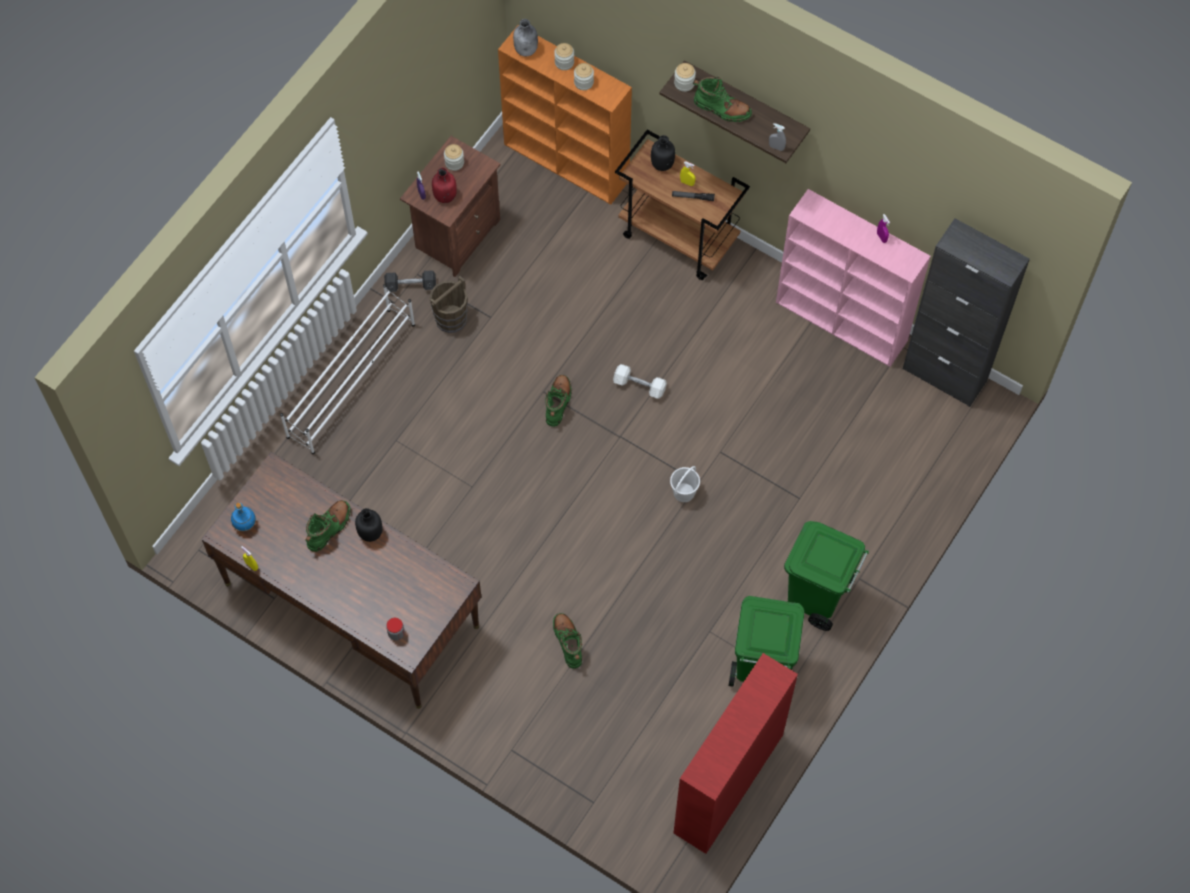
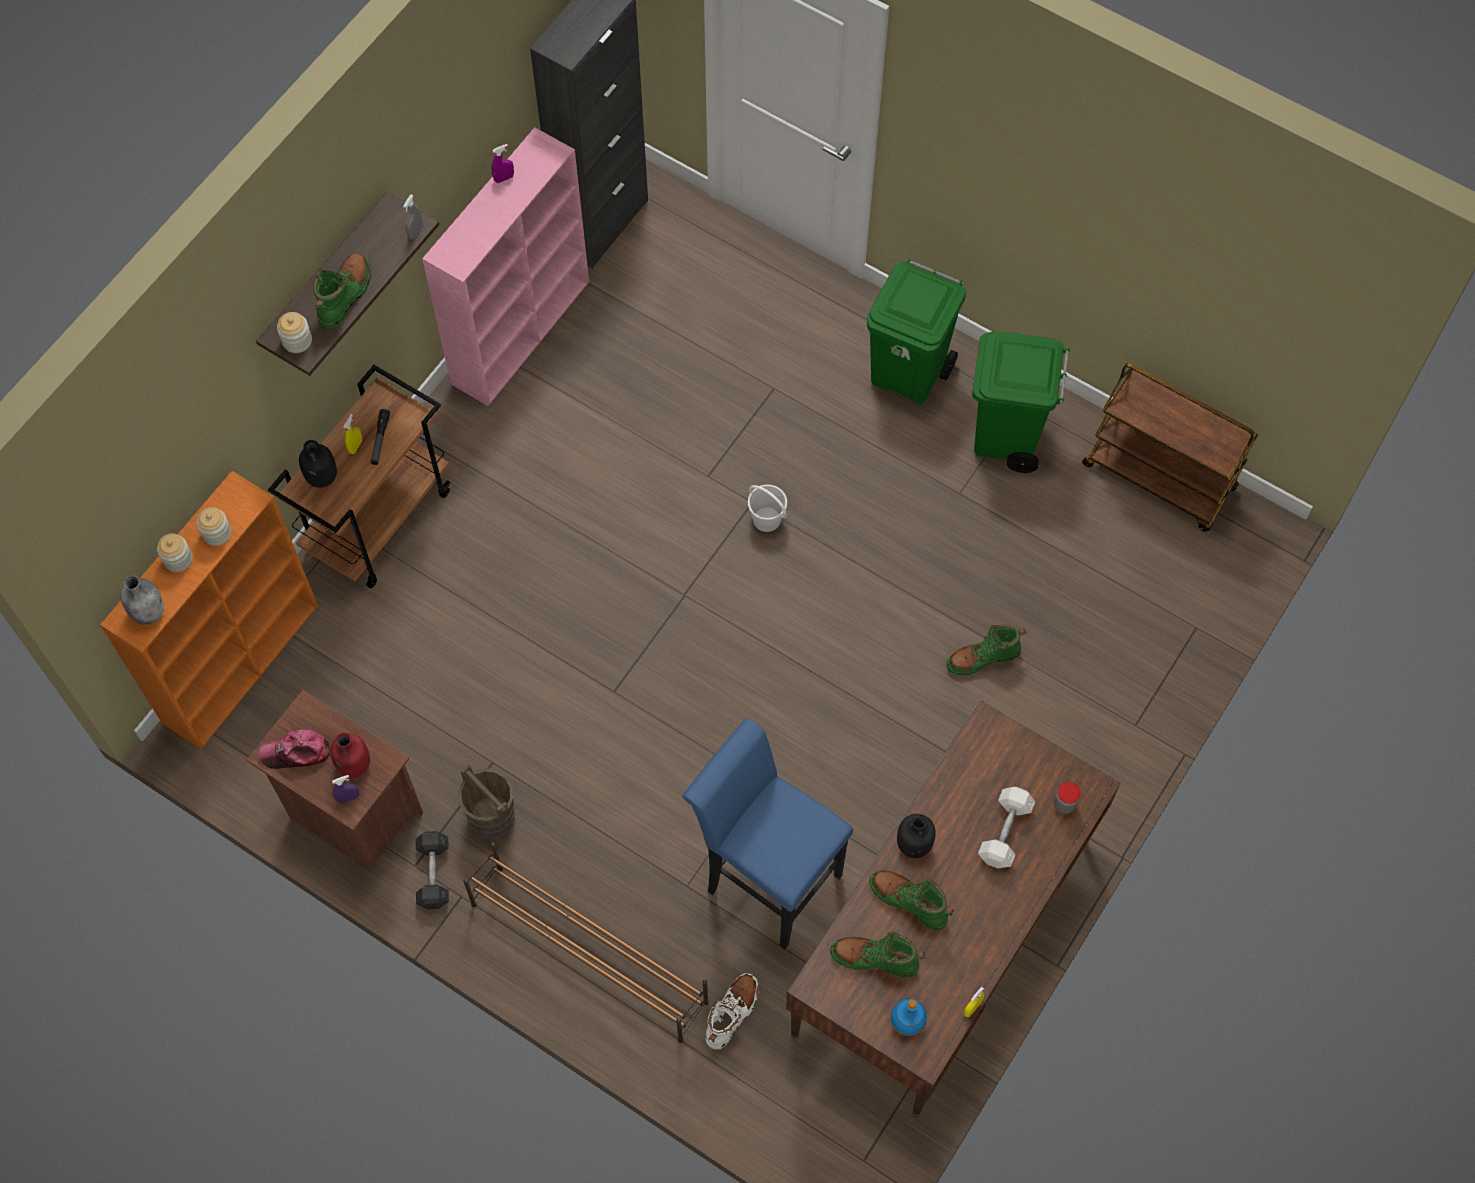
camera: 90 degrees left, 0 degrees up
(304, 469) = (732, 1013): none -> white boot
(352, 380) = (588, 951): white shoe rack -> brown shoe rack
(400, 490) = (766, 877): none -> blue stool
(454, 163) = (296, 753): jar -> cap
(558, 402) = (631, 672): green boot -> green boot (875, 959)
(639, 385) = (608, 570): white dumbbell -> white dumbbell (1005, 832)
(728, 785) = (1160, 477): red bookcase -> brown cart

